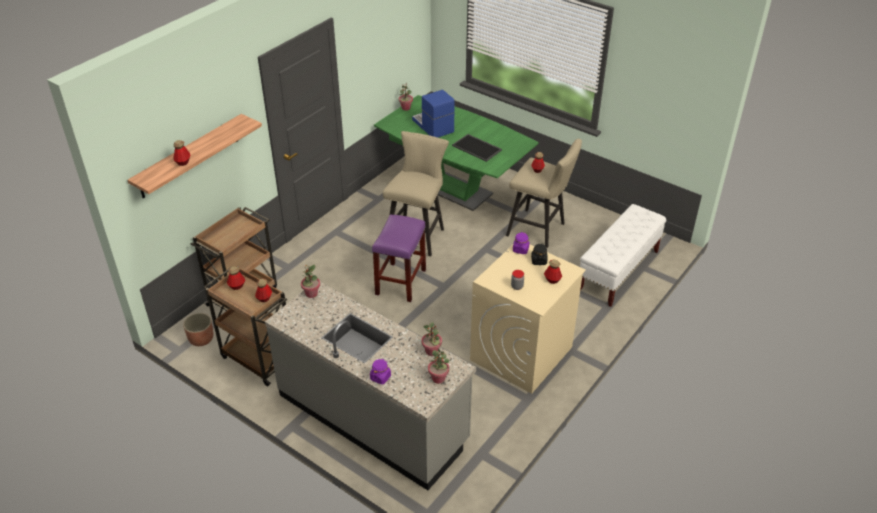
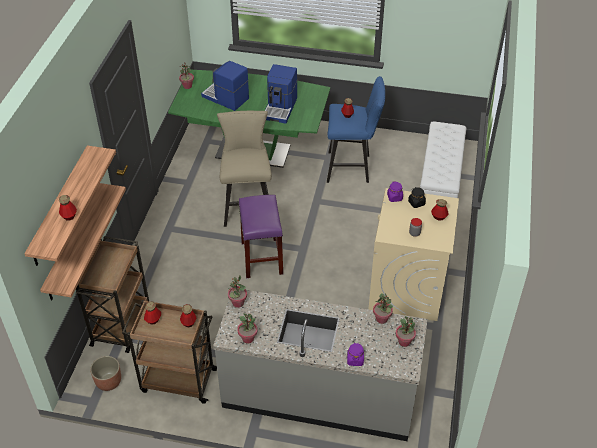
camera: 25 degrees left, 5 degrees up
(202, 197) = (73, 242): none -> shelf
(298, 325) = (248, 338): none -> potted plant
(477, 148) = (280, 108): tray -> coffee machine
(539, 230) = (352, 168): beige stool -> blue stool

